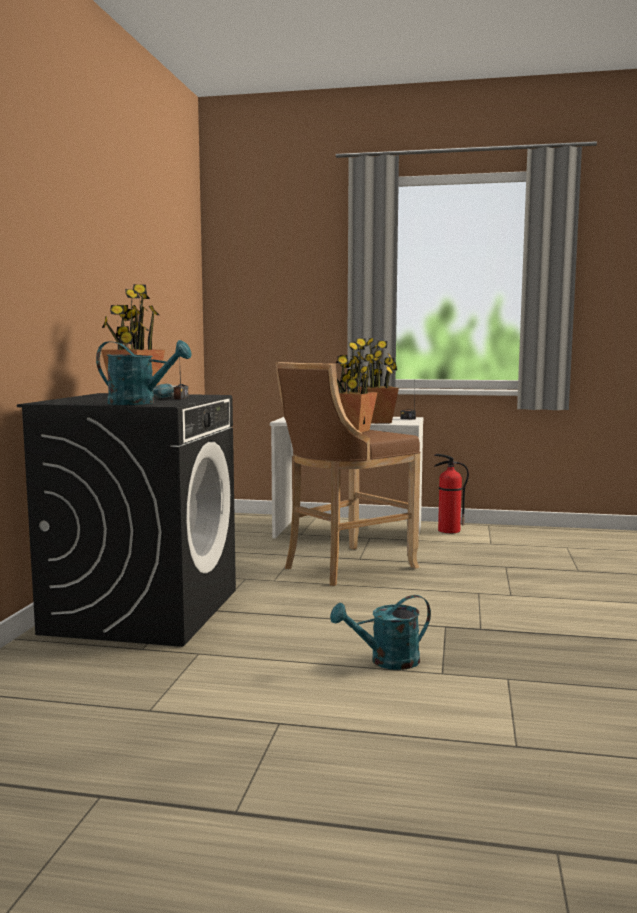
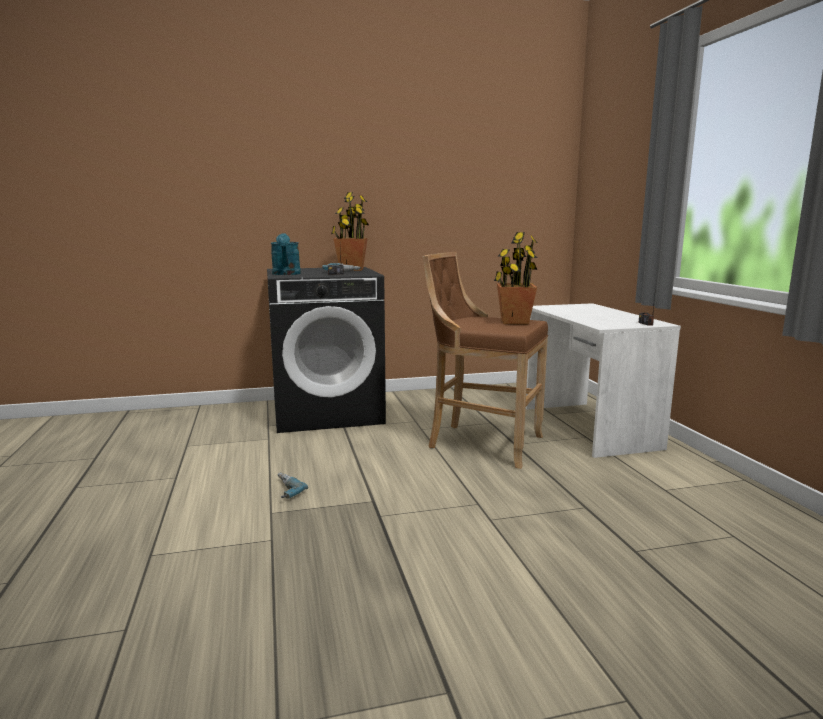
camera: 65 degrees right, 5 degrees up
(377, 422) = (594, 320): potted plant -> none
(386, 661) = (283, 490): turquoise watering can -> power drill
(448, 530) = (677, 463): fire extinguisher -> none

